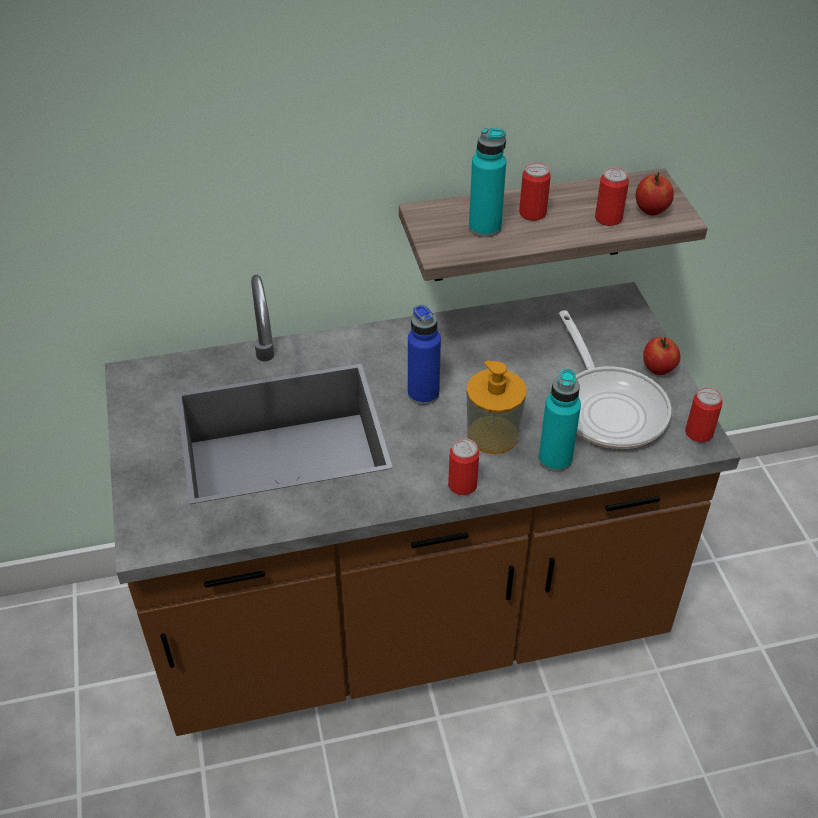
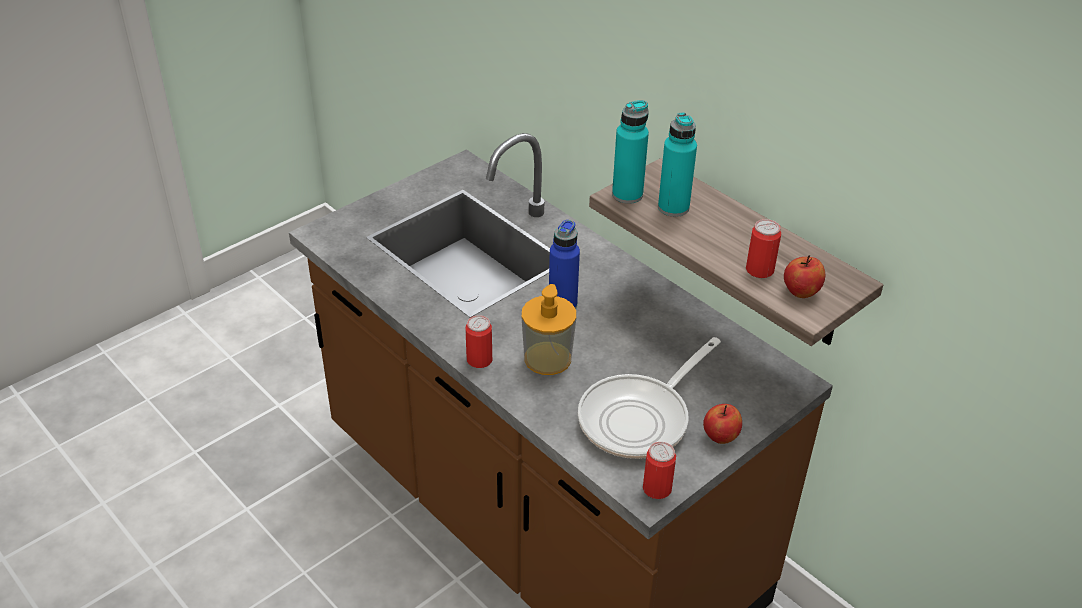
camera: 60 degrees right, 5 degrees down
(532, 213) = (720, 226): can -> none
(555, 459) = (548, 403): turquoise bottle -> turquoise bottle (627, 195)

